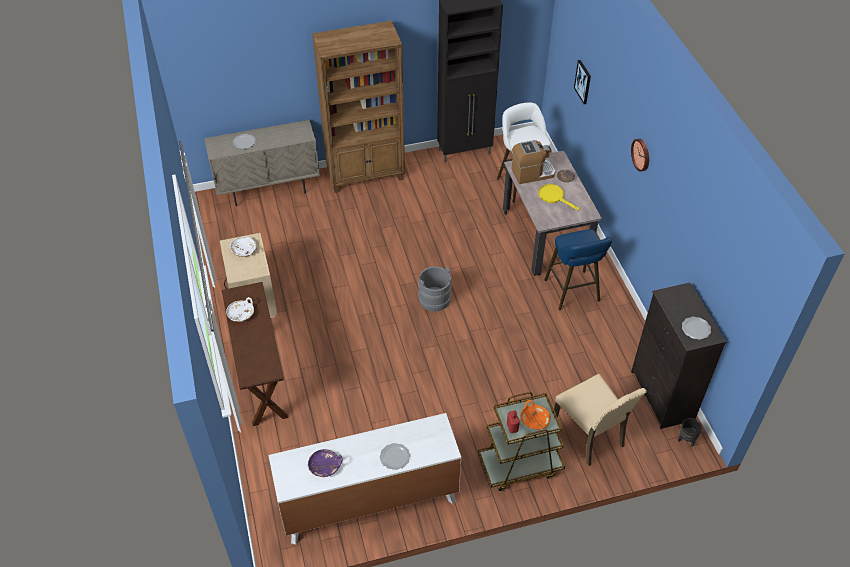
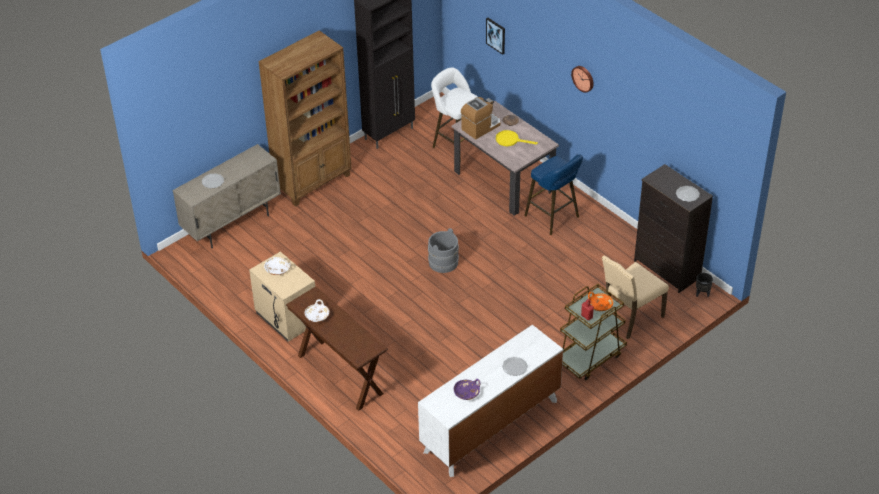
camera: 25 degrees left, 5 degrees down
(590, 436) = (630, 317): beige chair -> beige chair turned 105 degrees clockwise

